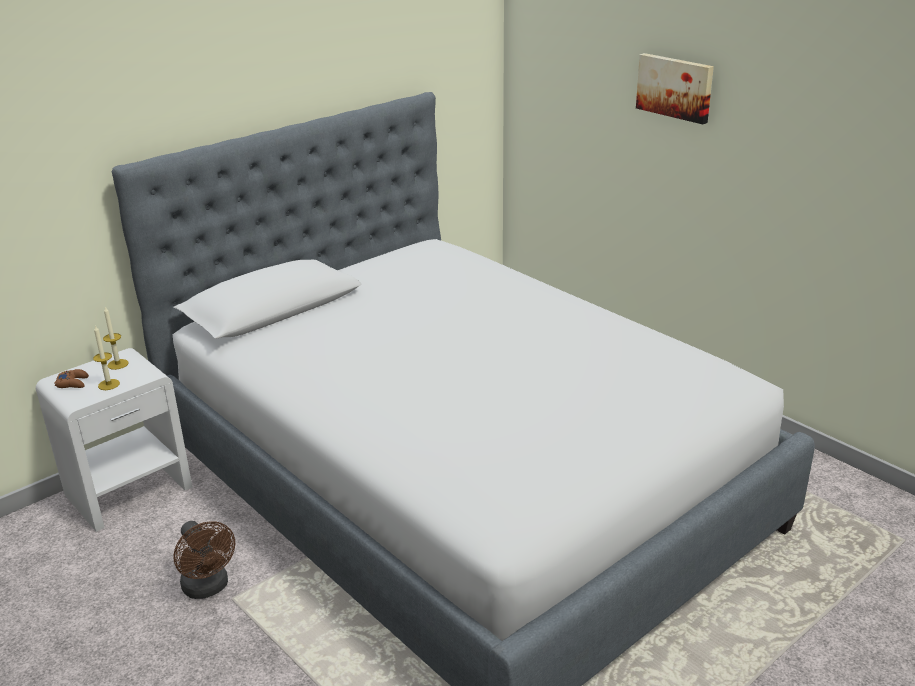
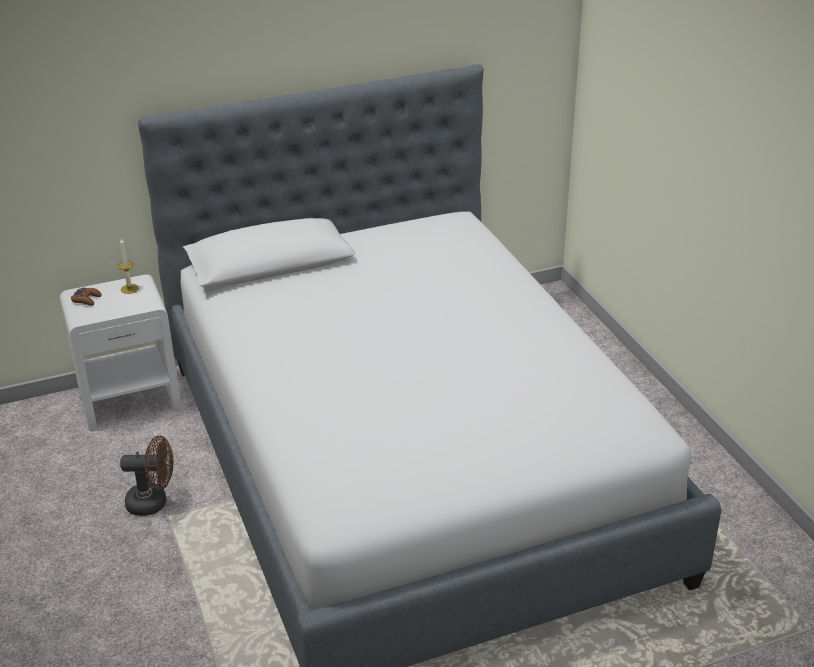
camera: 20 degrees right, 5 degrees up
(109, 384) = (113, 307): candle -> none
(208, 588) = (153, 502): brown fan -> brown fan turned 75 degrees counterclockwise
(675, 87) = (706, 105): picture -> none

